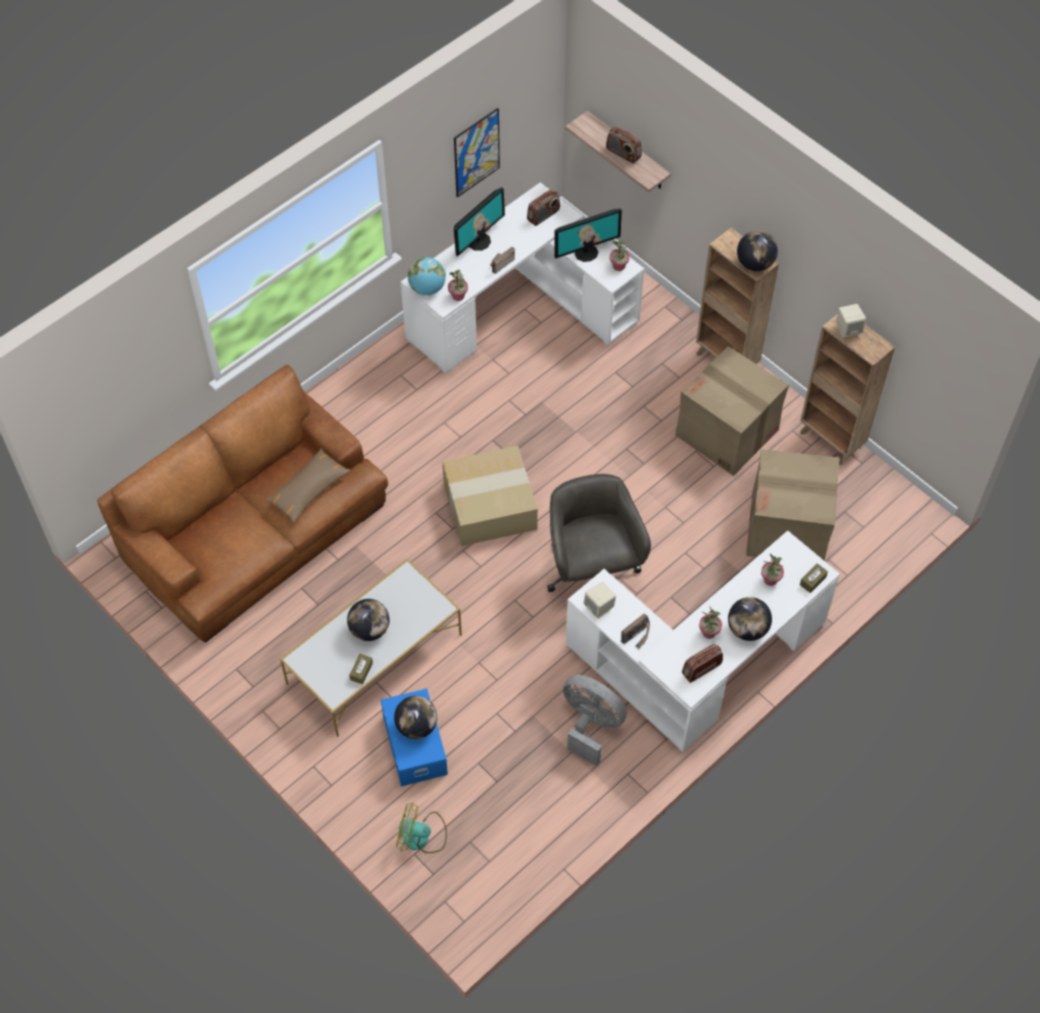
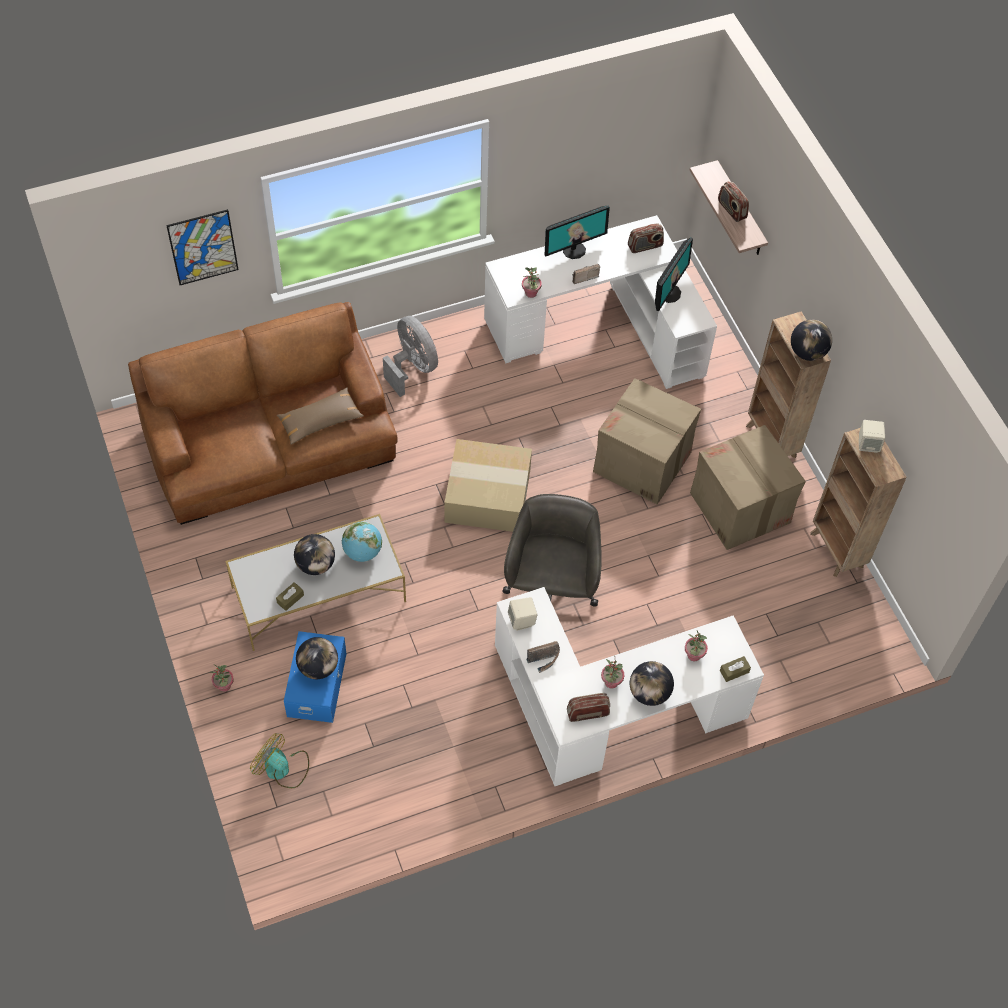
camera: 20 degrees right, 0 degrees up
(427, 288) = (506, 277): globe -> globe (362, 552)
(476, 152) = (595, 165): picture -> picture (203, 247)
(586, 252) = (669, 293): monitor -> monitor turned 60 degrees counterclockwise
(590, 725) = (483, 728): grey fan -> grey fan (412, 367)
(619, 266) = (693, 316): potted plant -> potted plant (224, 686)
(788, 528) = (755, 617): cardboard box -> cardboard box (643, 462)

